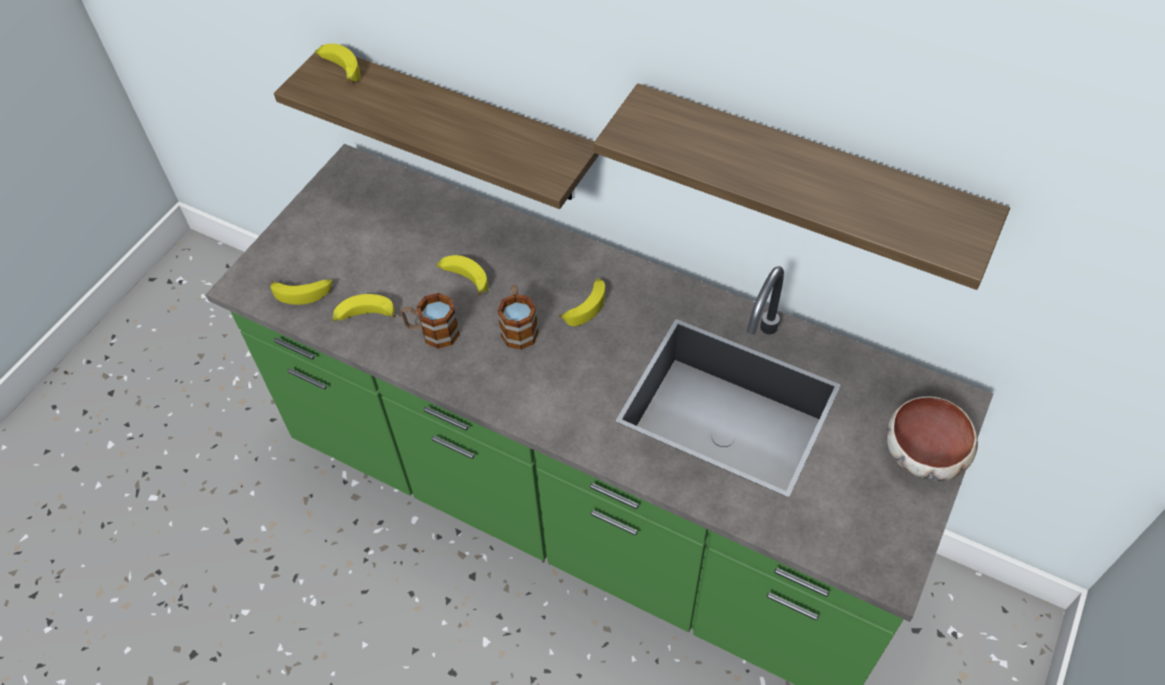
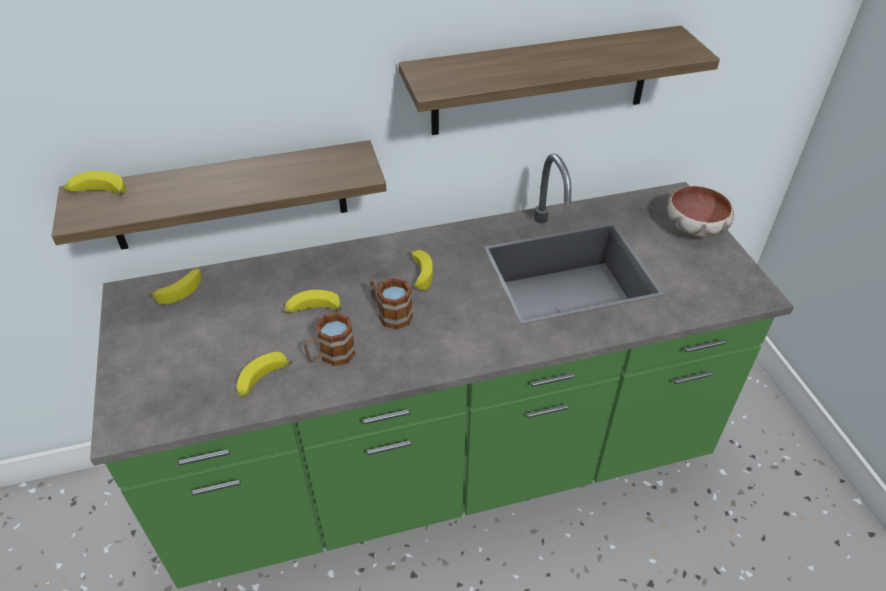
camera: 45 degrees left, 10 degrees down
(304, 292) = (188, 398): banana -> banana (180, 289)

